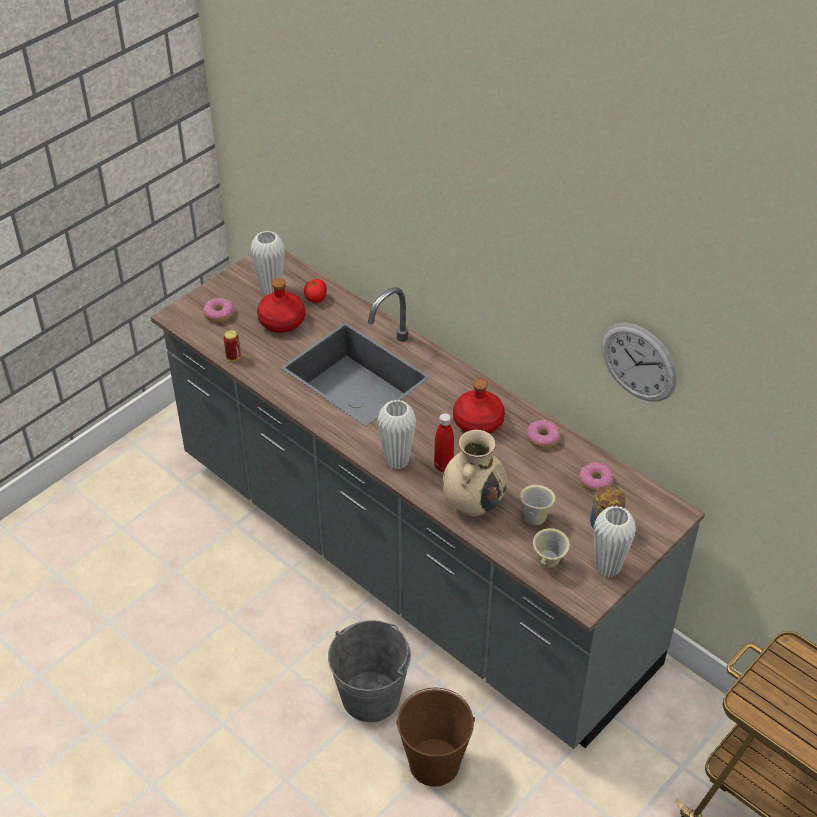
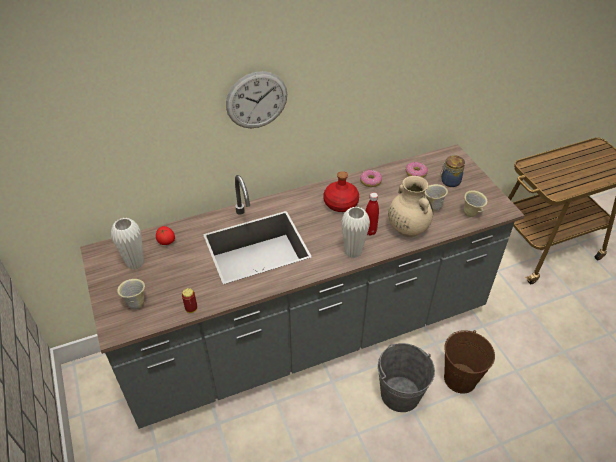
camera: 65 degrees left, 0 degrees up
(219, 314) = (136, 303): donut -> beige mug
(281, 321) = (174, 268): red bottle -> none
(607, 567) = (483, 192): white vase -> none
(638, 362) = (408, 88): wall clock -> wall clock (256, 100)

